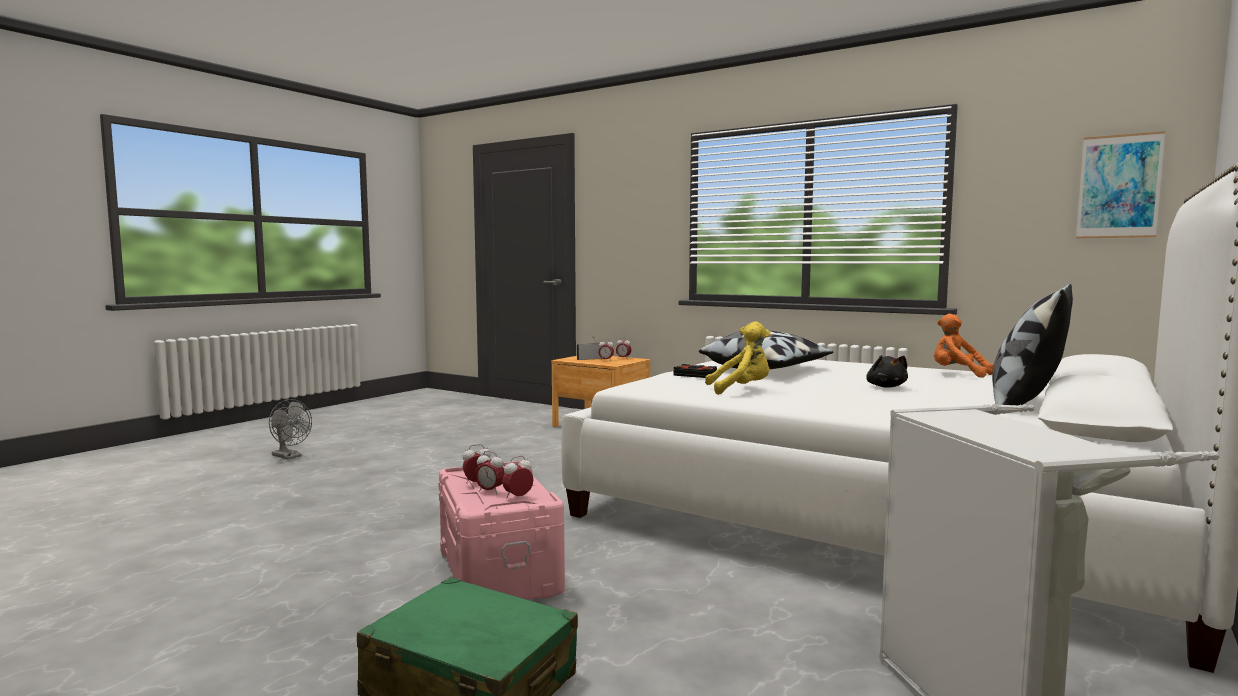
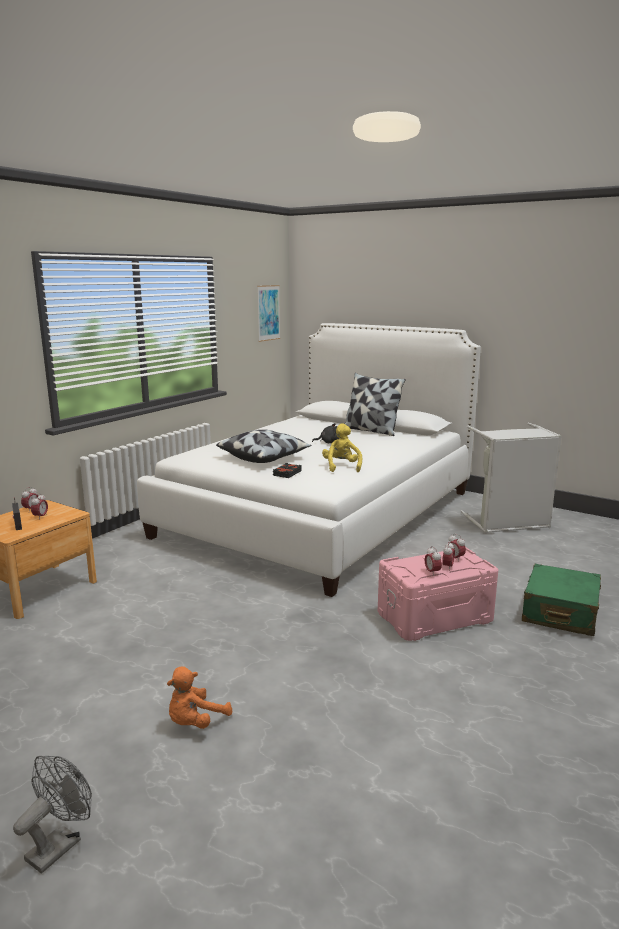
camera: 90 degrees left, 10 degrees up
(957, 374) = (286, 428): orange plush toy -> orange plush toy (195, 722)

